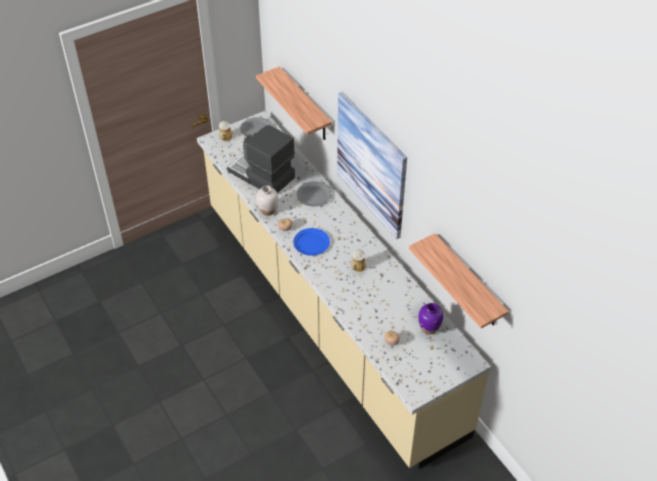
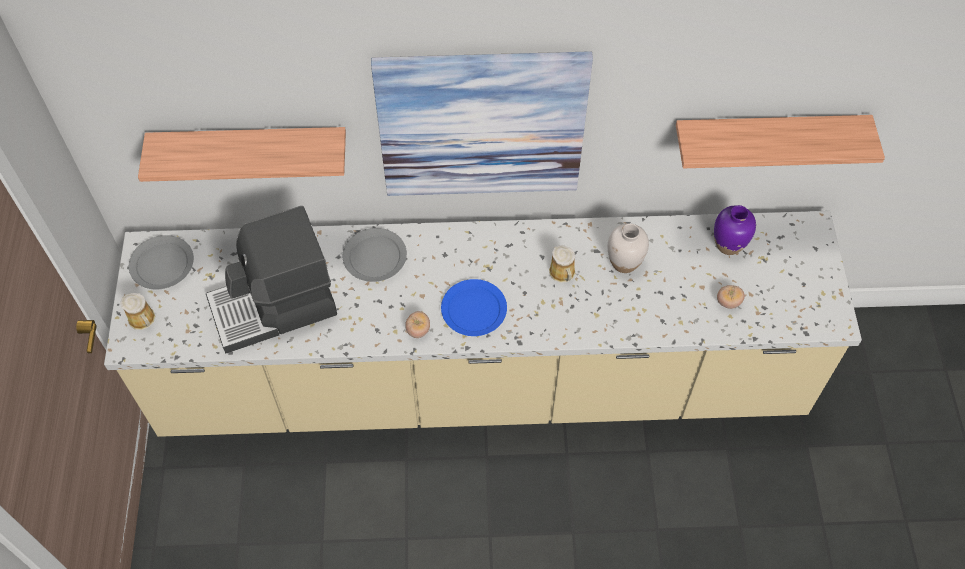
camera: 60 degrees left, 10 degrees up
(268, 211) = (362, 336): white vase -> white vase (624, 263)

